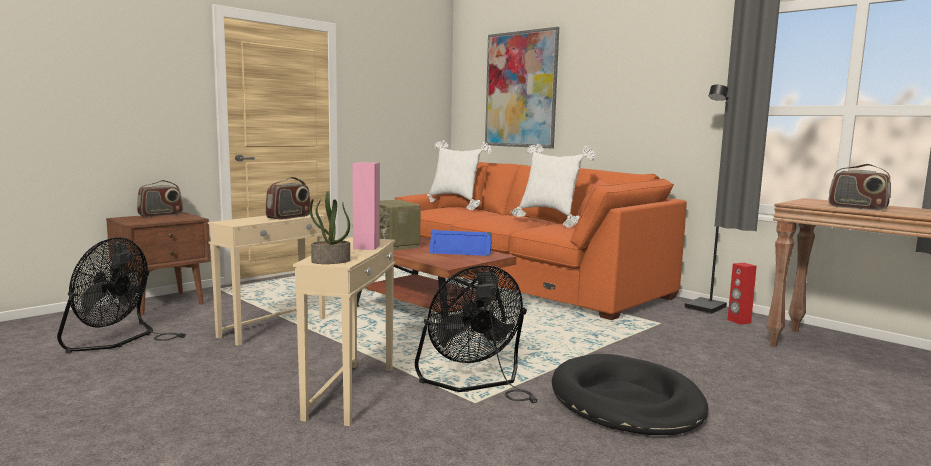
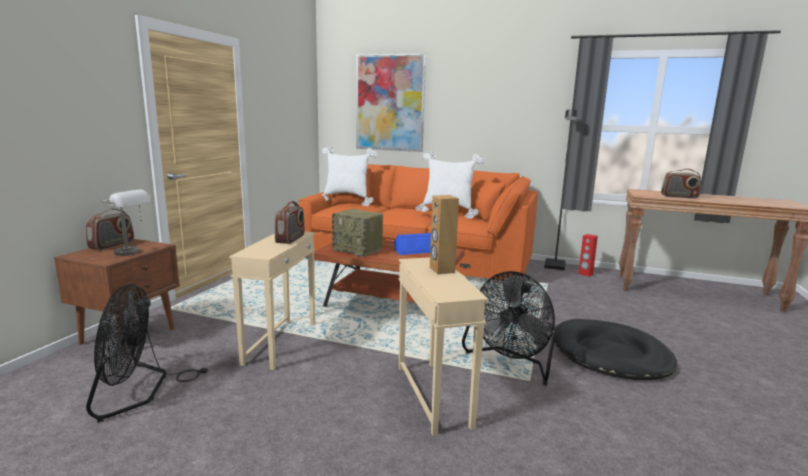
camera: 25 degrees left, 5 degrees up
(164, 221) = (133, 253): none -> grey table lamp
(330, 261) = (458, 294): potted plant -> none
(366, 247) = (441, 270): pink speaker -> brown speaker
(483, 382) = (509, 360): black fan -> black fan turned 90 degrees counterclockwise

